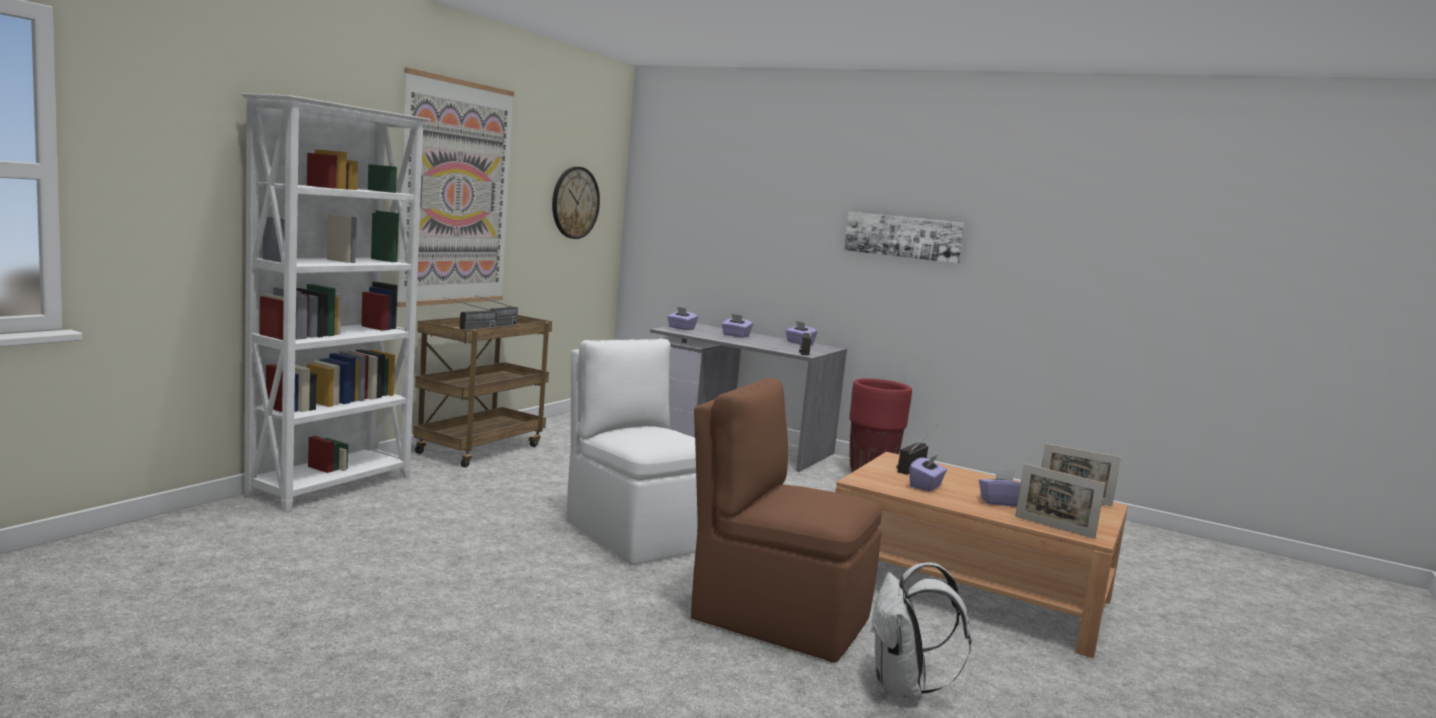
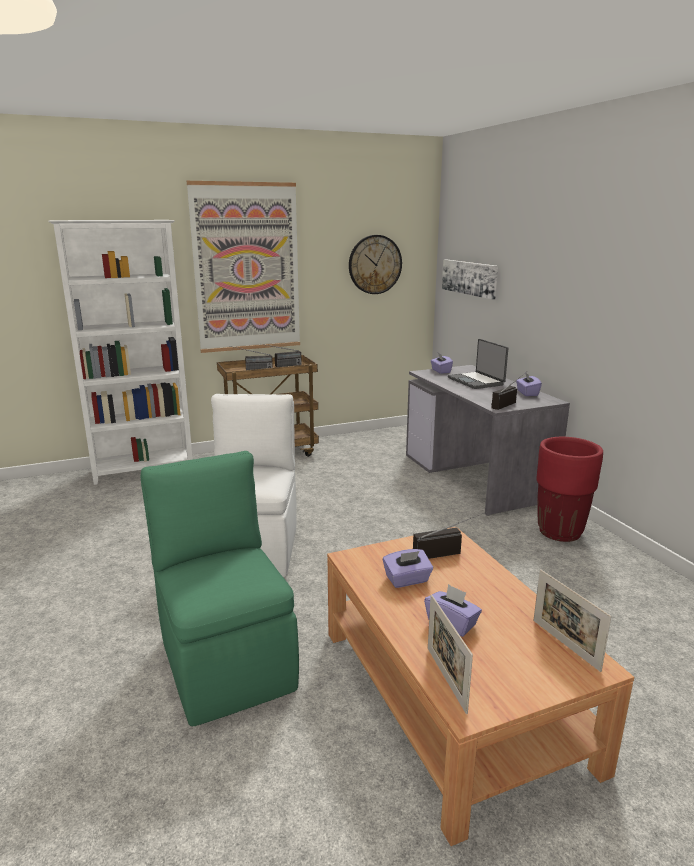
camera: 40 degrees right, 10 degrees up
(735, 335) = (476, 381): purple tissue box -> laptop
(777, 617) = (226, 660): brown chair -> green chair
(902, 689) = (197, 782): white backpack -> none
(903, 236) = (621, 289): picture -> picture (469, 278)

